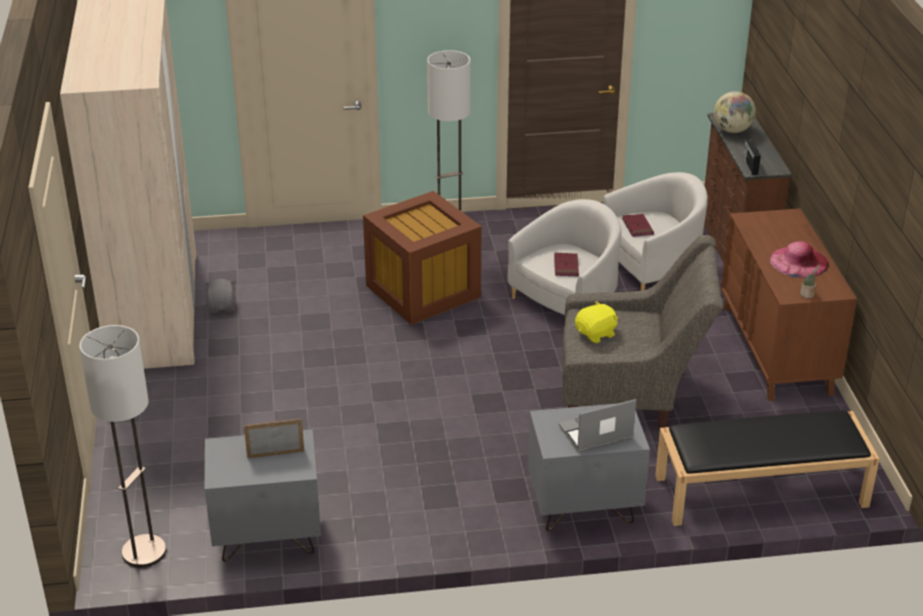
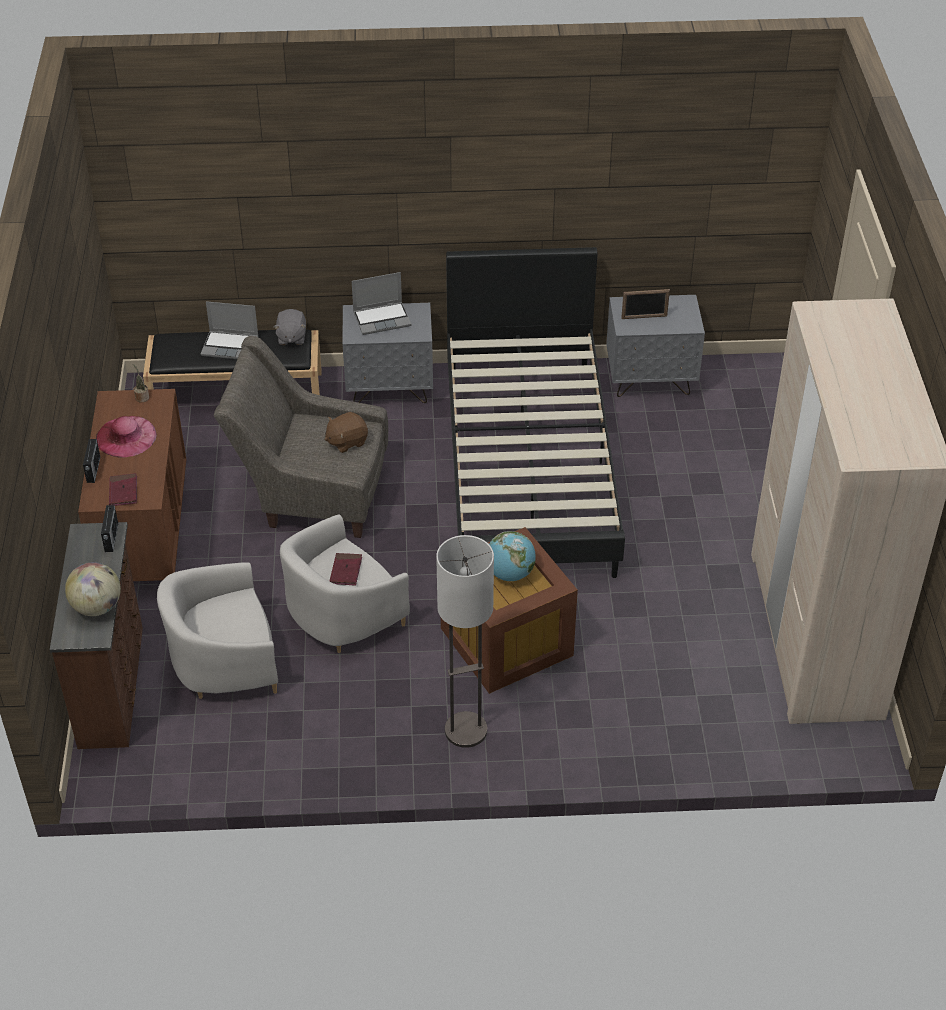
camera: 175 degrees left, 10 degrees up
(144, 552) = (747, 375): floor lamp -> none
(222, 307) = (737, 633): grey plush toy -> grey plush toy (291, 337)
(412, 431) = (529, 466): none -> black bed
(420, 227) = (510, 574): none -> globe
(596, 334) = (346, 441): yellow plush toy -> brown plush toy
(637, 227) = (242, 629): red book -> red book (123, 491)
(770, 437) = (231, 346): none -> laptop
(809, 236) = (93, 470): none -> radio

